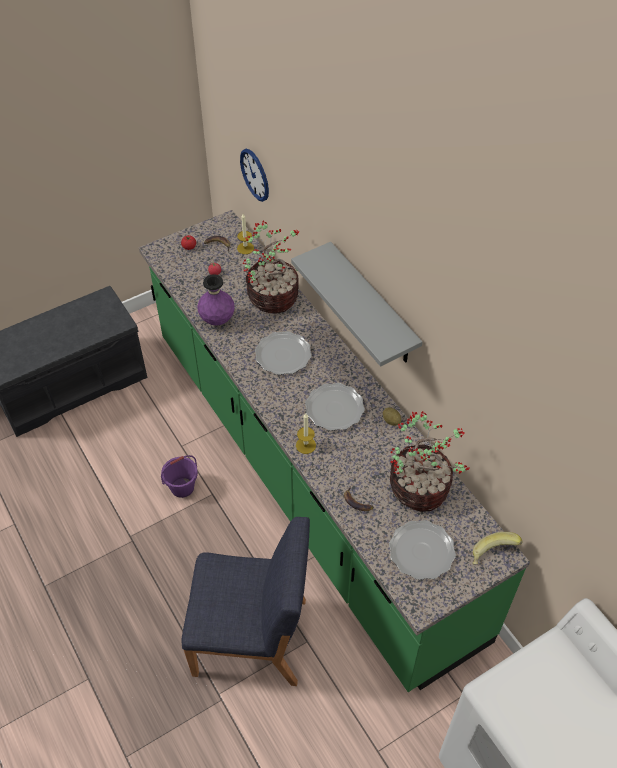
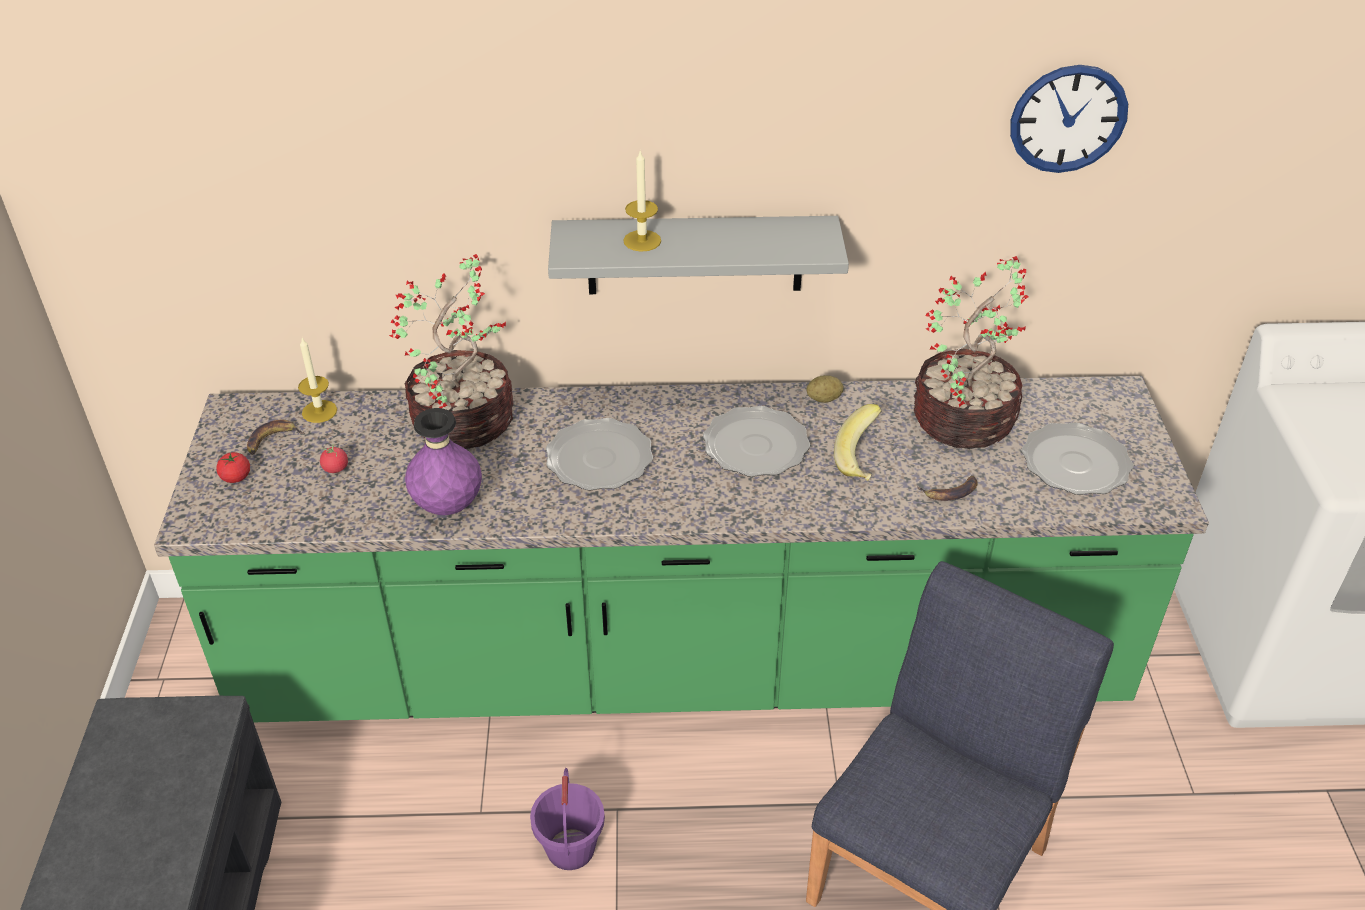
camera: 60 degrees left, 10 degrees down
(255, 175) = (272, 262): wall clock -> wall clock (1068, 119)
(305, 445) = (804, 504): candle -> candle (642, 241)
(493, 556) = (1117, 402): banana -> banana (863, 460)

